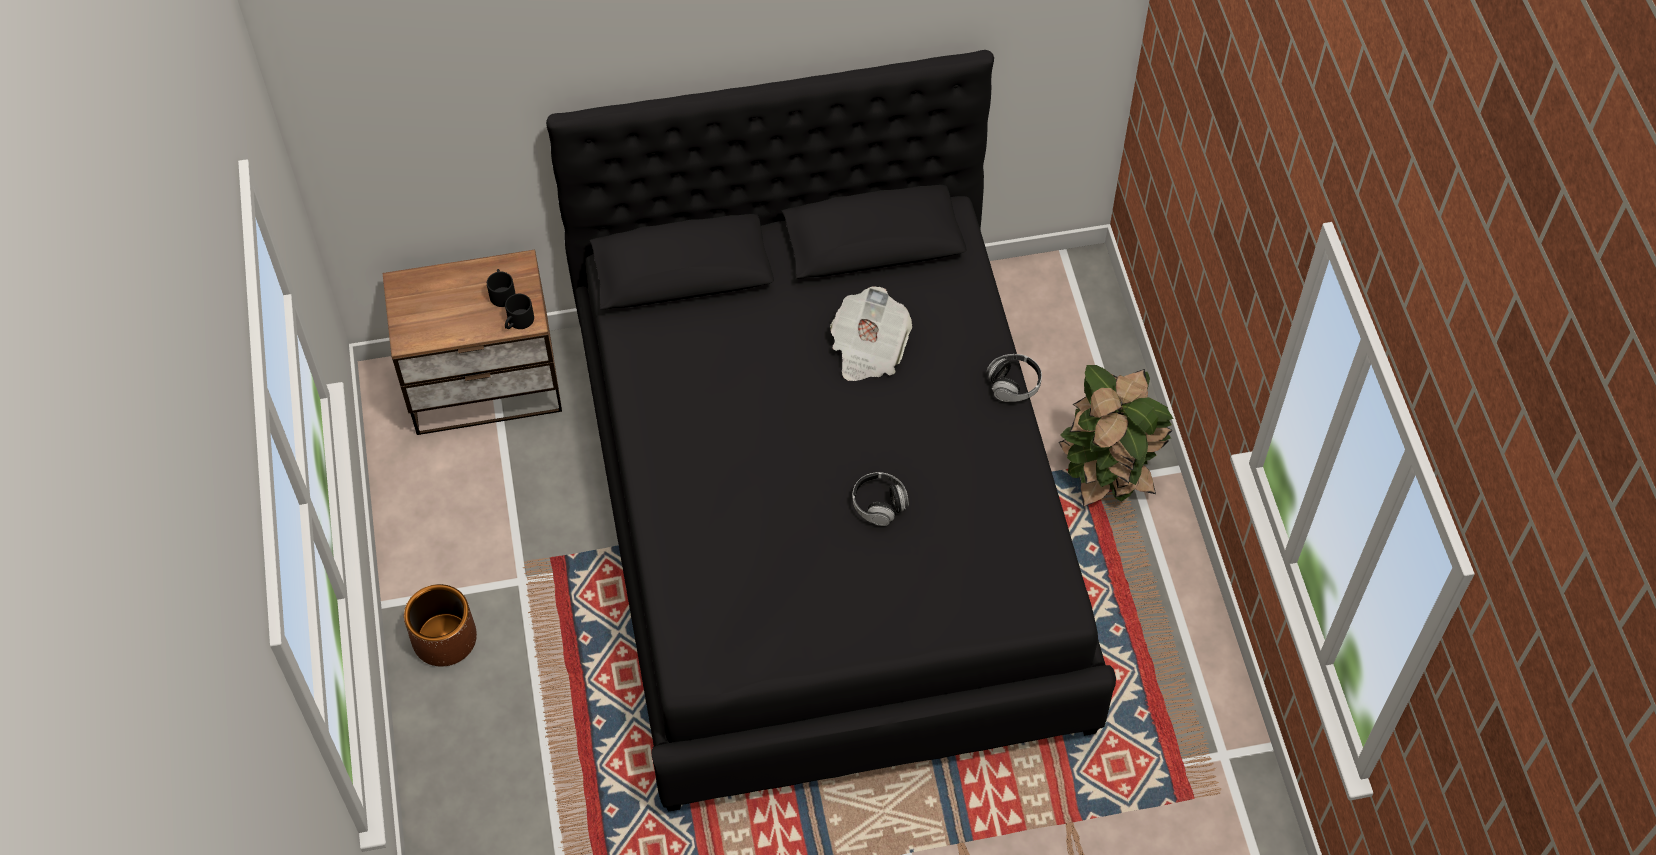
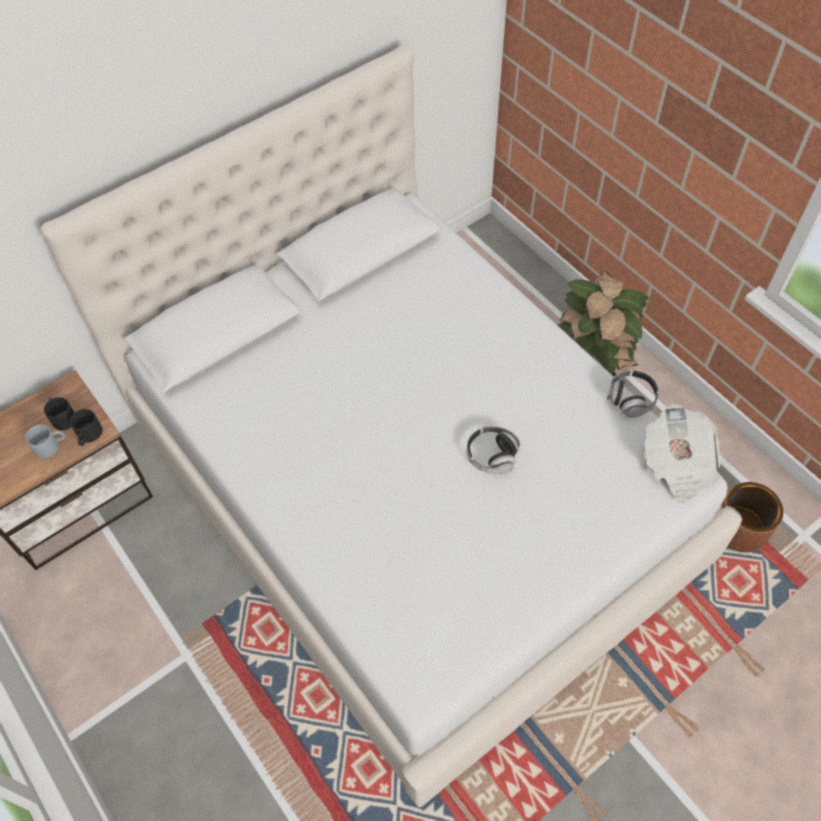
camera: 25 degrees left, 0 degrees up
(445, 638) = (142, 741): brown planter -> brown planter (740, 528)
(480, 317) = (51, 445): none -> grey mug
(828, 523) = (412, 492): black bed -> white bed
(868, 349) = (406, 334): newspaper -> newspaper (677, 465)
(1013, 384) = (536, 314): headphones -> headphones (630, 399)

